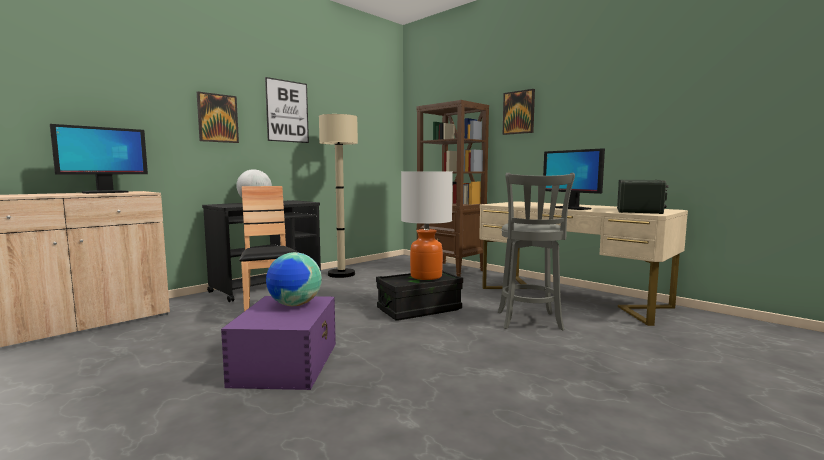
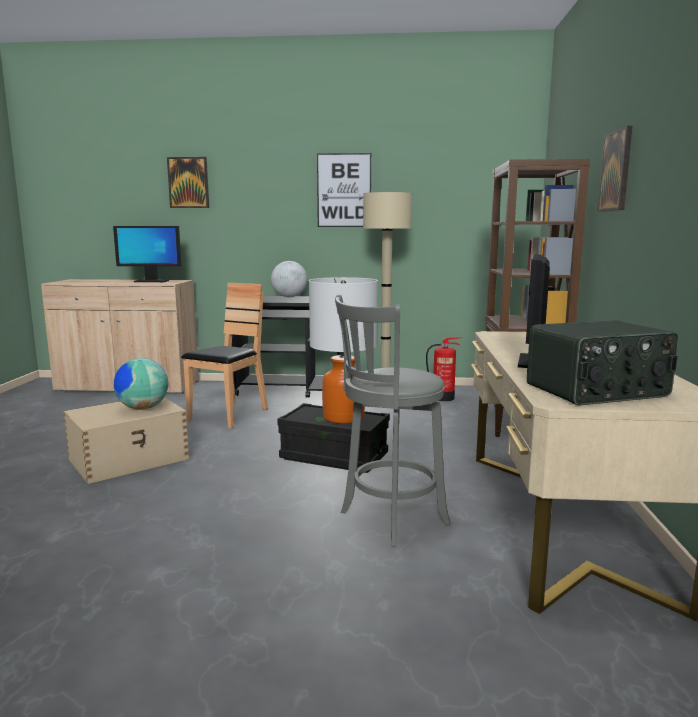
camera: 50 degrees right, 5 degrees up
(217, 118) = (263, 206): picture -> picture (188, 182)
(287, 363) = (130, 459): purple storage box -> beige storage box
(380, 268) = (443, 398): none -> fire extinguisher

